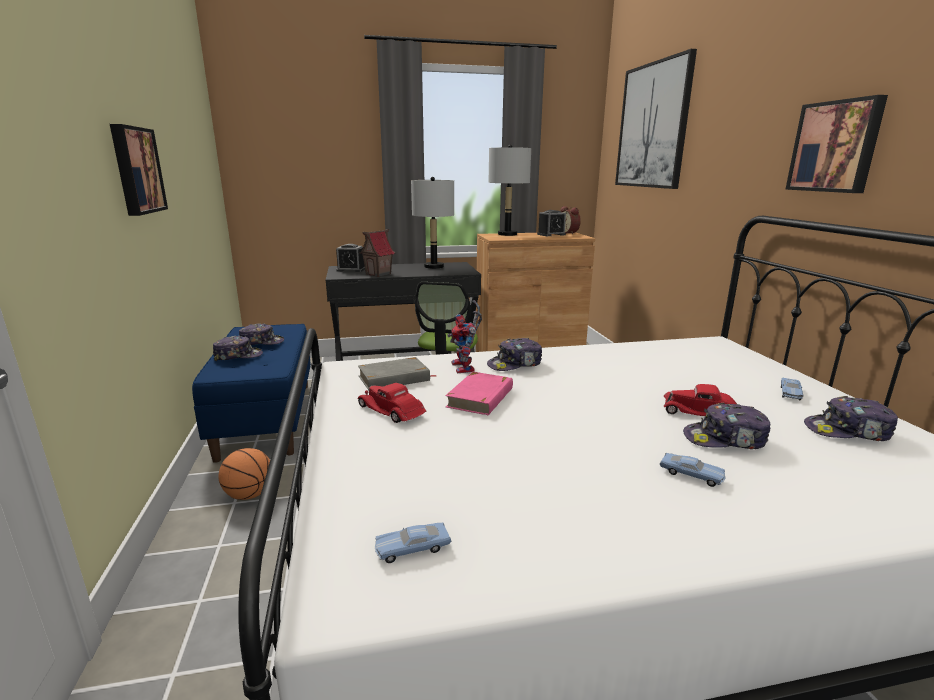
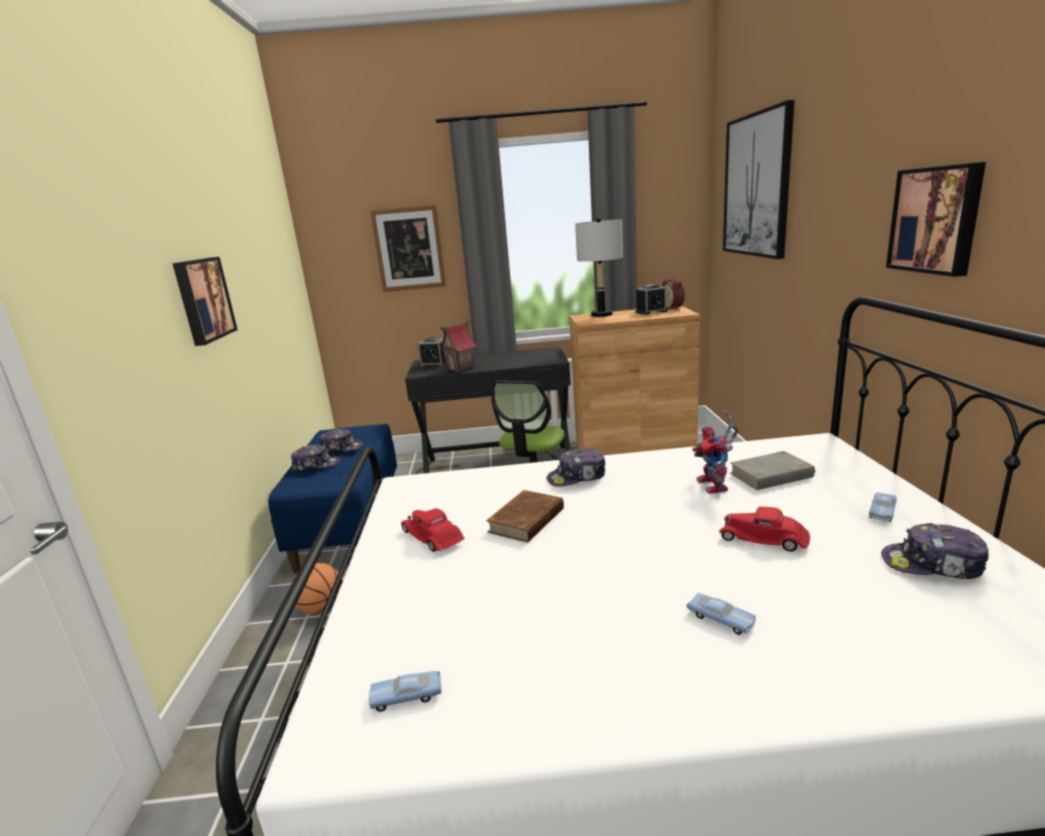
camera: 10 degrees right, 0 degrees up
(329, 159) = (409, 249): none -> picture
(394, 378) = (447, 497): grey book -> grey book (771, 475)
(434, 267) = (522, 355): grey table lamp -> none
(466, 368) = (523, 483): toy robot -> toy robot (716, 486)
(481, 397) = (527, 520): pink book -> brown book
(725, 439) = (778, 574): cap -> none

